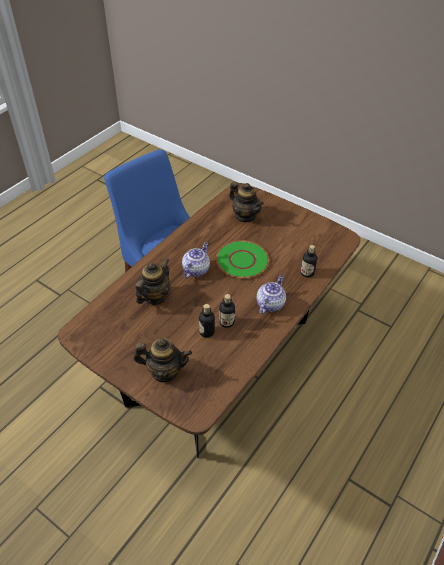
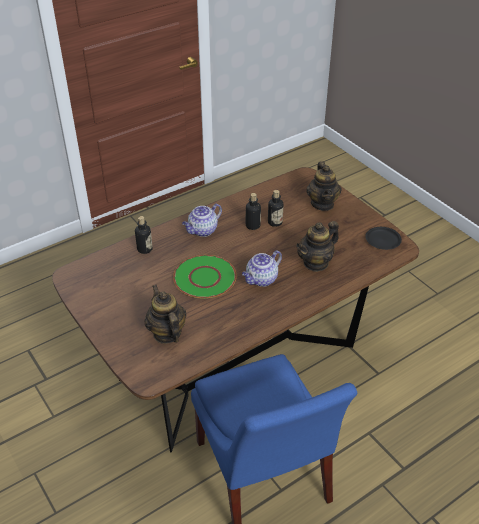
camera: 160 degrees left, 5 degrees down
(94, 337) = (383, 240): none -> black plate
(164, 371) = (322, 204): teapot -> teapot turned 120 degrees counterclockwise

